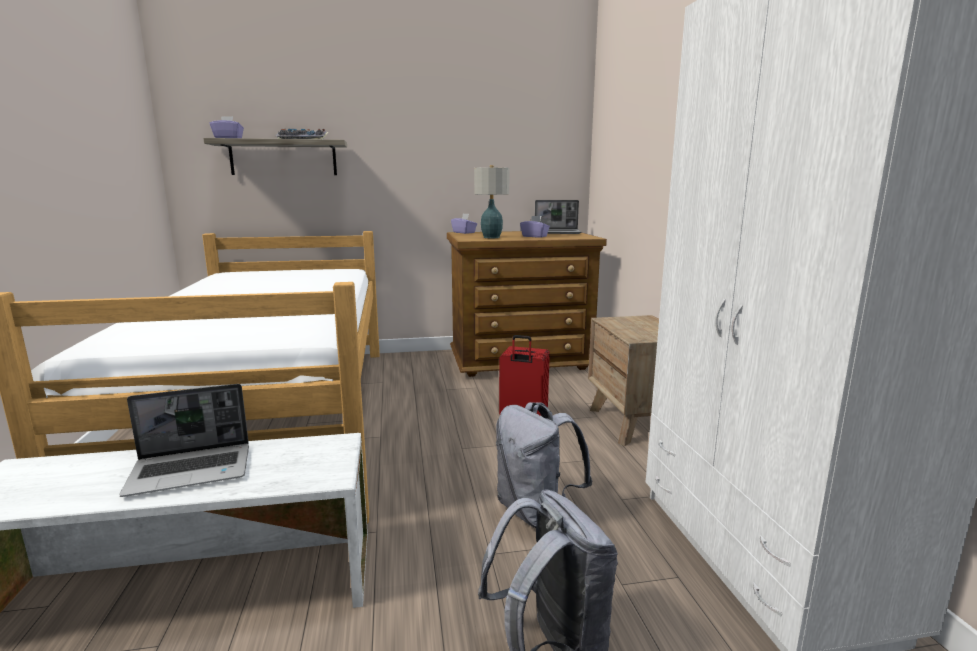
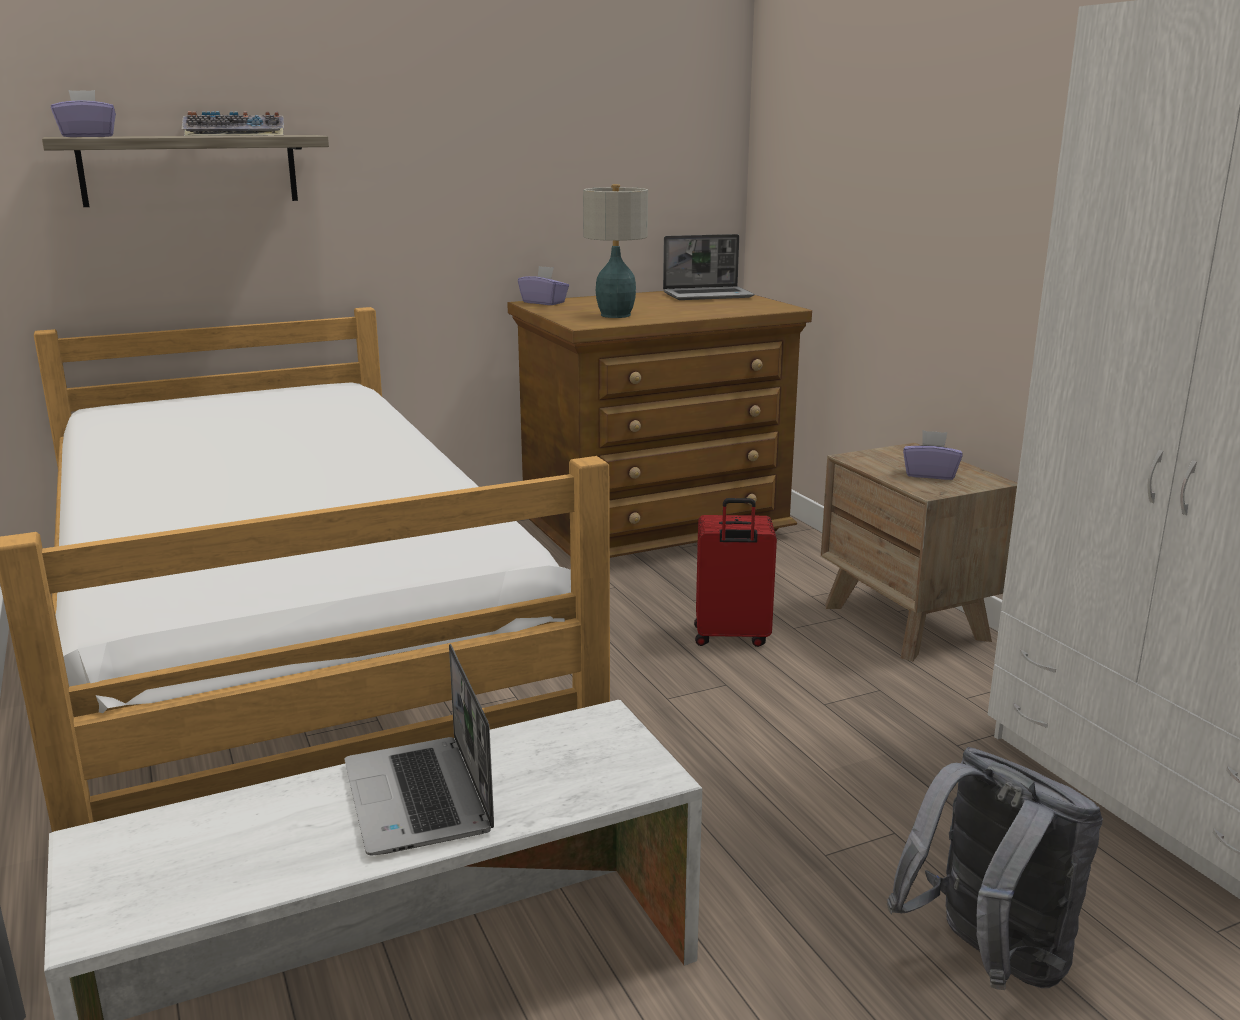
camera: 15 degrees left, 5 degrees up
(192, 470) = (420, 798): laptop -> laptop turned 105 degrees clockwise
(534, 236) = (686, 309): purple tissue box -> purple tissue box (930, 474)
(536, 512) = (850, 783): grey backpack -> none

